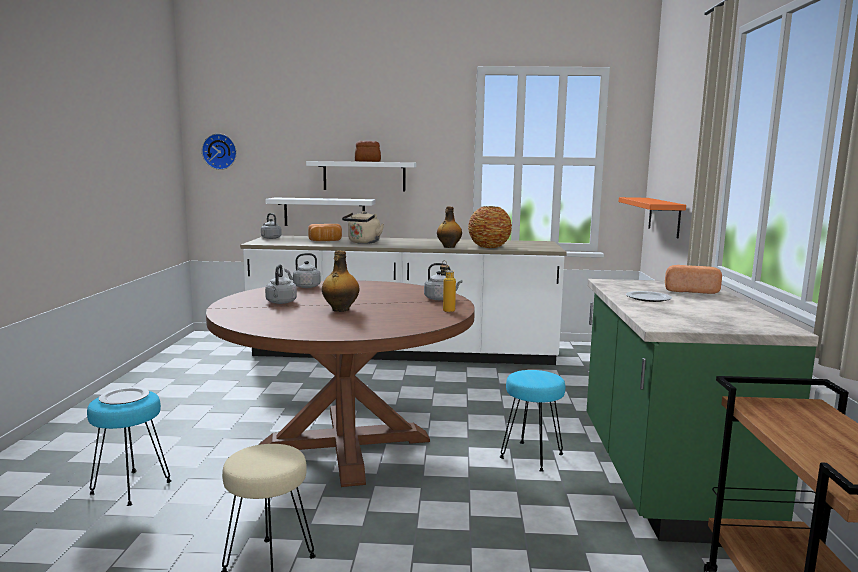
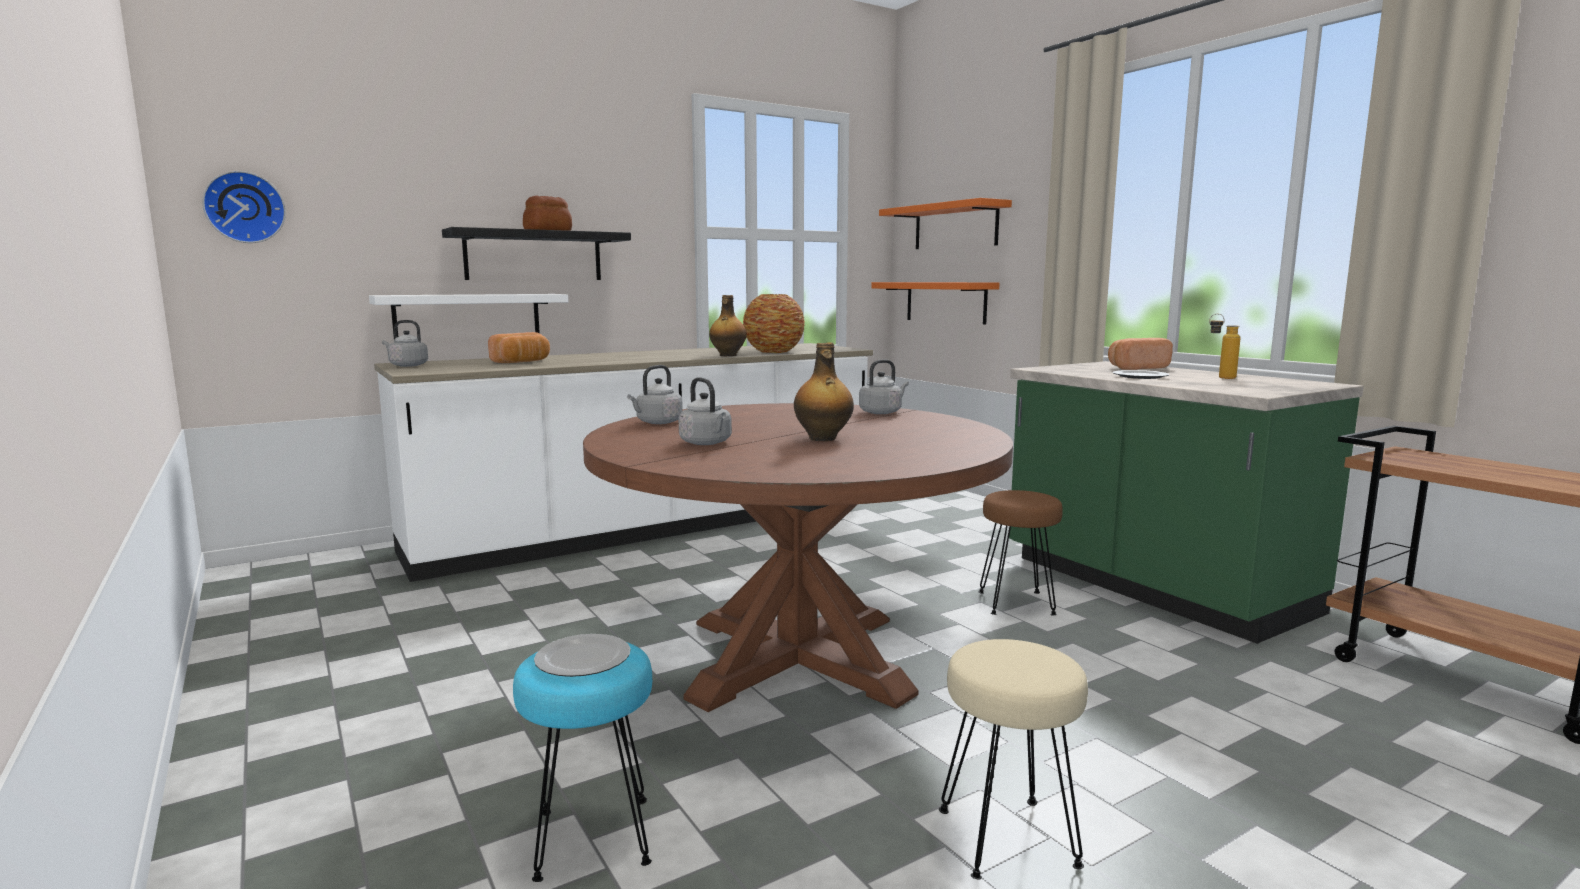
camera: 35 degrees left, 0 degrees up
(363, 242) = (589, 360): beige kettle -> none
(364, 176) = (534, 256): white shelf -> black shelf
(446, 310) = (937, 421): bottle -> bottle (1219, 377)
(532, 456) = (1017, 603): turquoise stool -> brown stool
(672, 156) = (955, 226): none -> orange shelf

